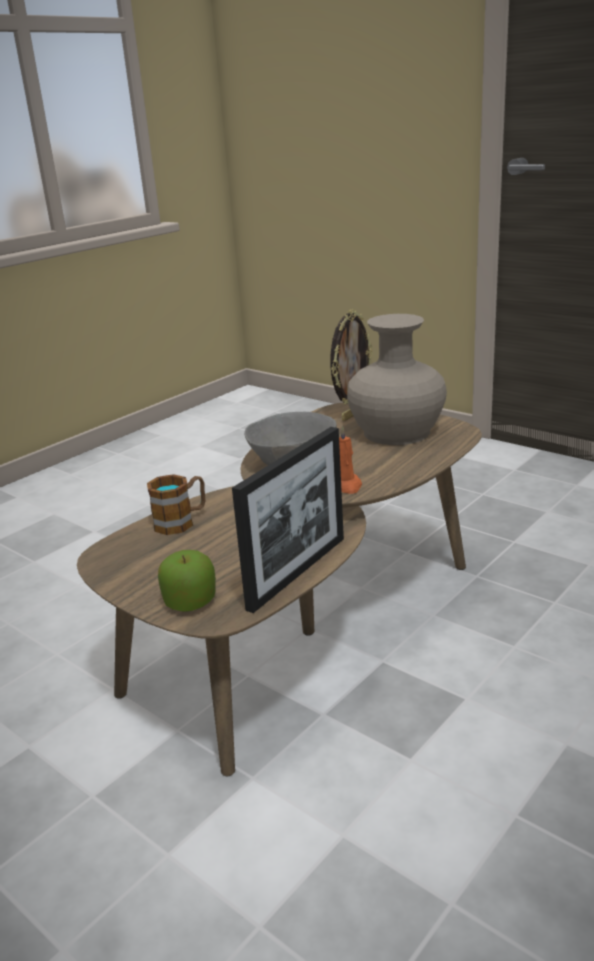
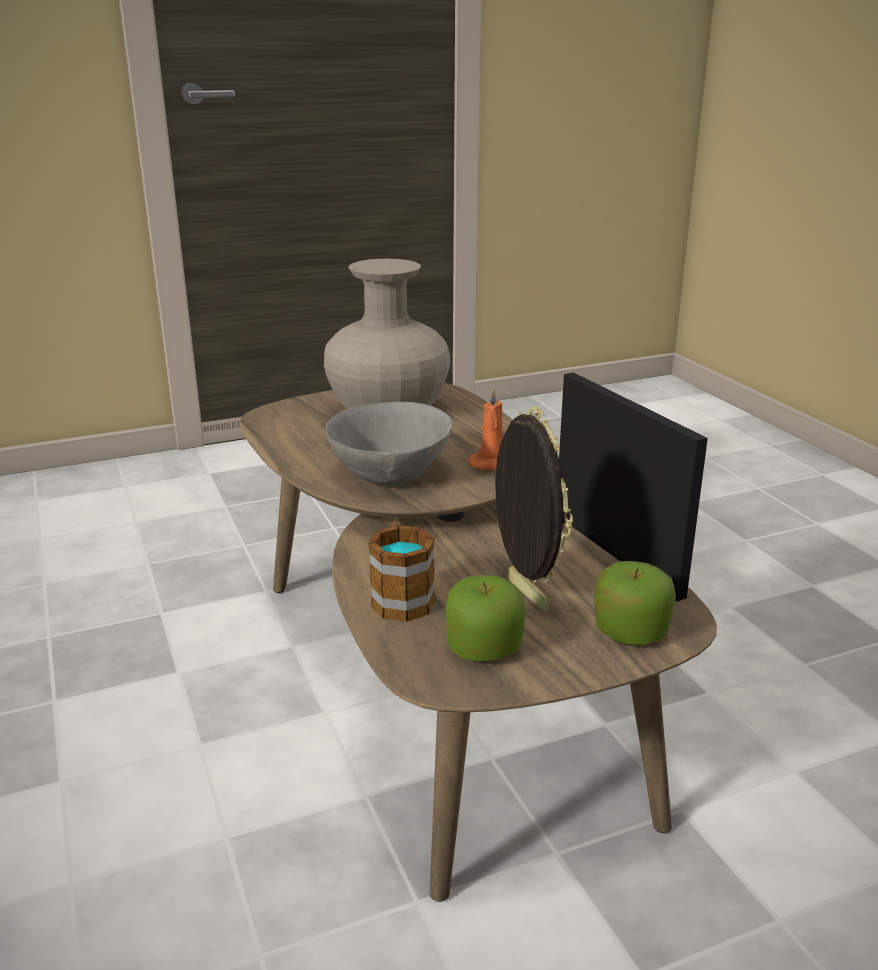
camera: 65 degrees left, 0 degrees up
(140, 560) = (484, 648): none -> apple
(352, 414) = (298, 415): picture frame -> picture frame (524, 595)

